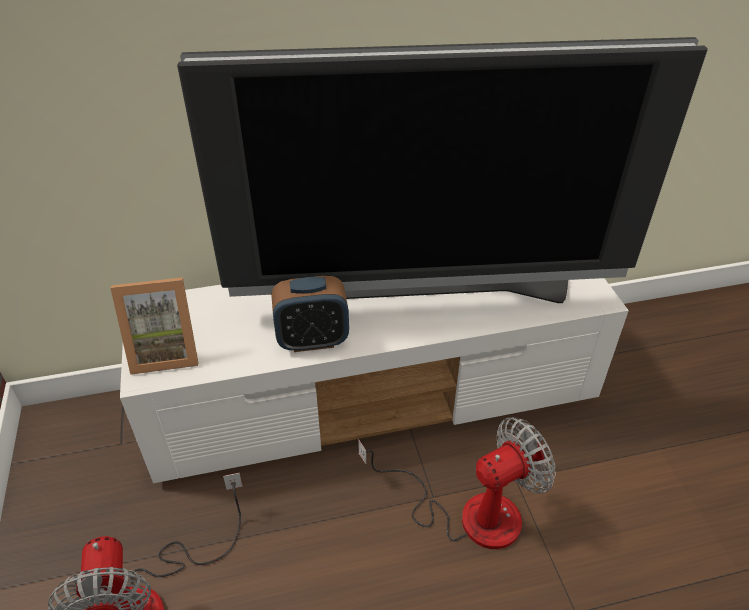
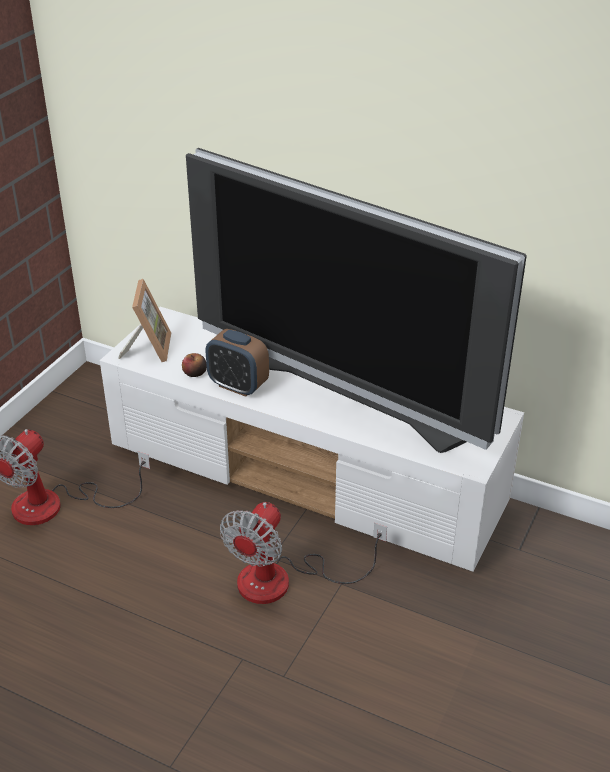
camera: 40 degrees right, 5 degrees down
(165, 352) = (148, 348): picture frame -> picture frame turned 120 degrees counterclockwise
(251, 352) = (194, 373): none -> apple
(468, 513) = (283, 580): fan -> fan turned 105 degrees clockwise

